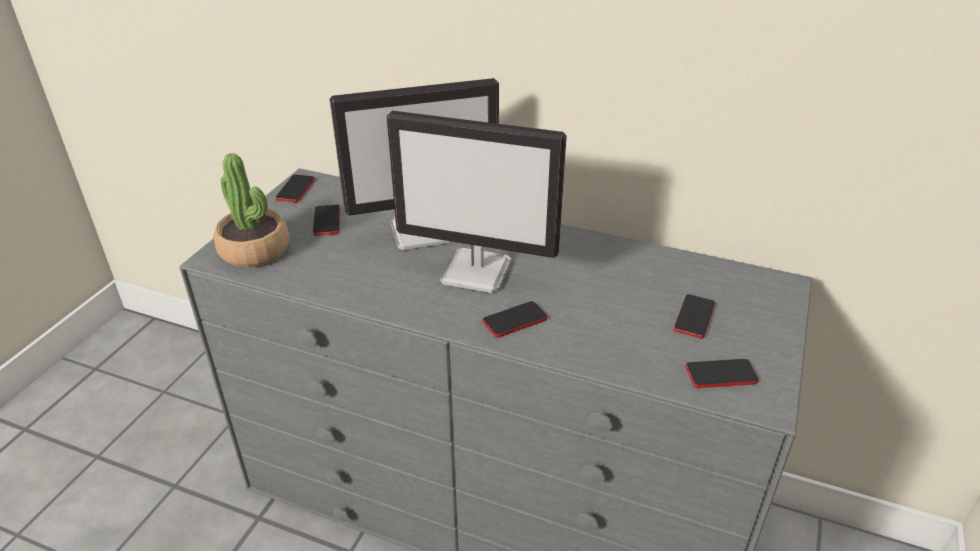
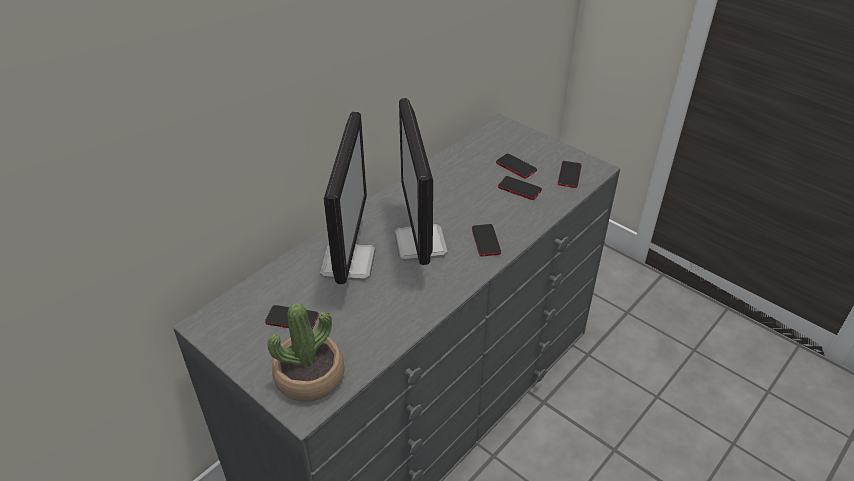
camera: 70 degrees left, 5 degrees up
(295, 189) = (217, 334): phone -> phone (519, 189)
(478, 272) = (421, 244): monitor -> monitor turned 135 degrees clockwise

